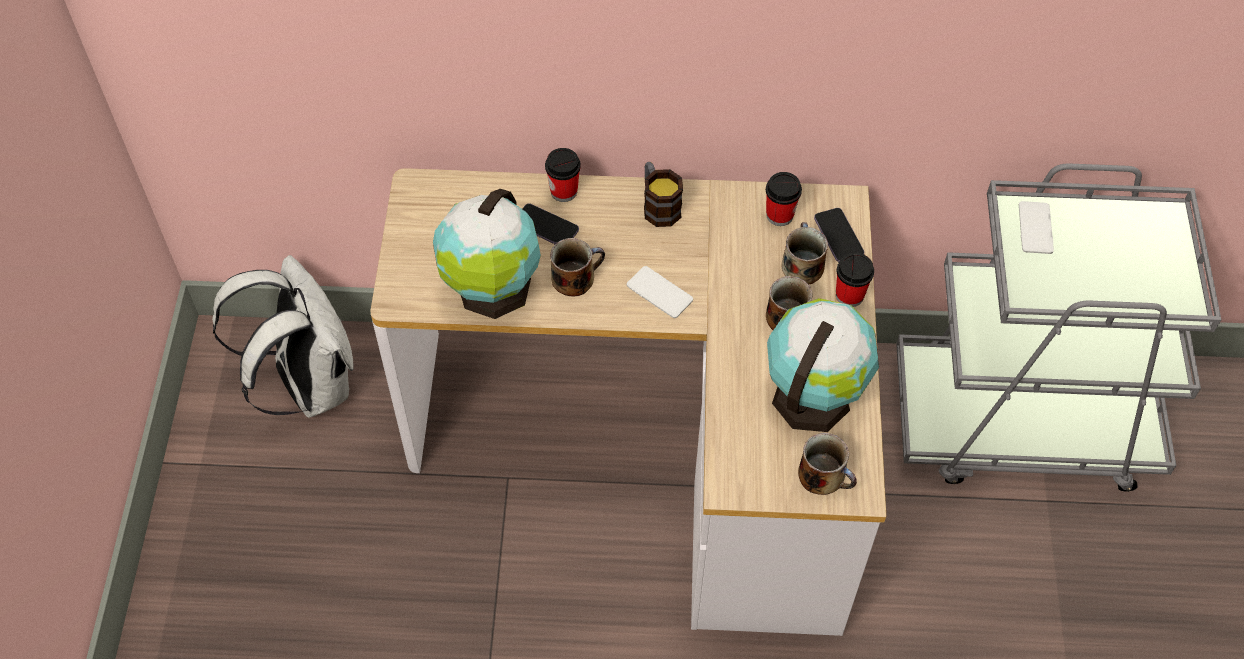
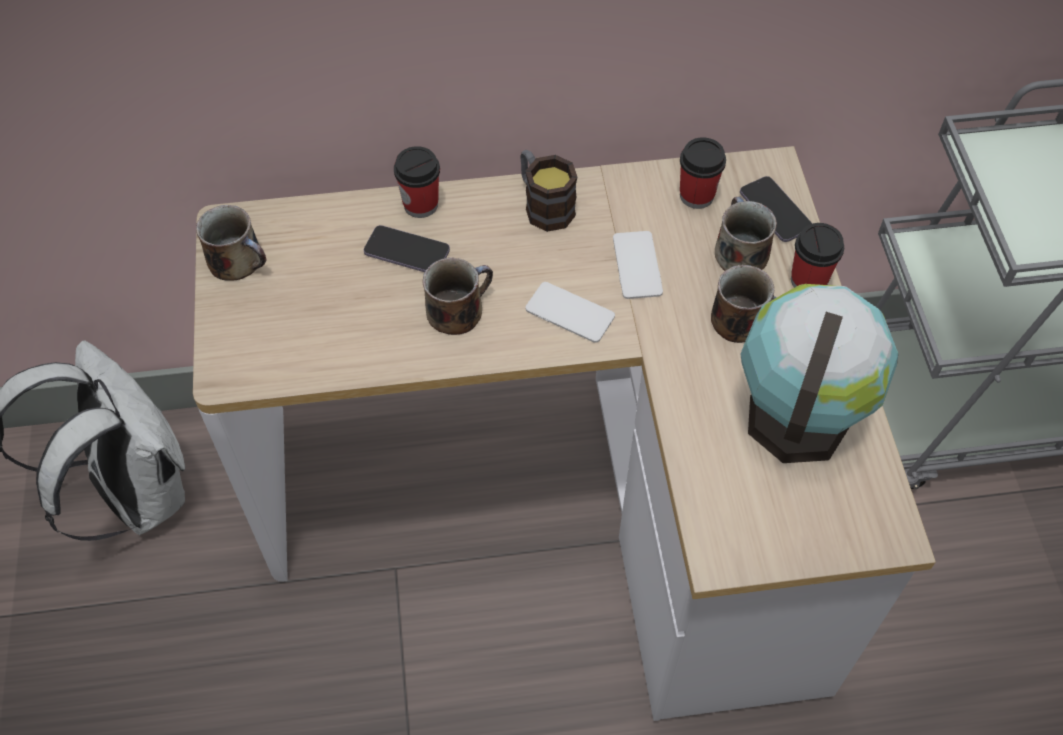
camera: 10 degrees left, 0 degrees up
(492, 291) = (352, 343): globe -> none
(824, 476) = (841, 520): mug -> mug (238, 260)
(1035, 228) = (1009, 167): phone -> phone (637, 265)

